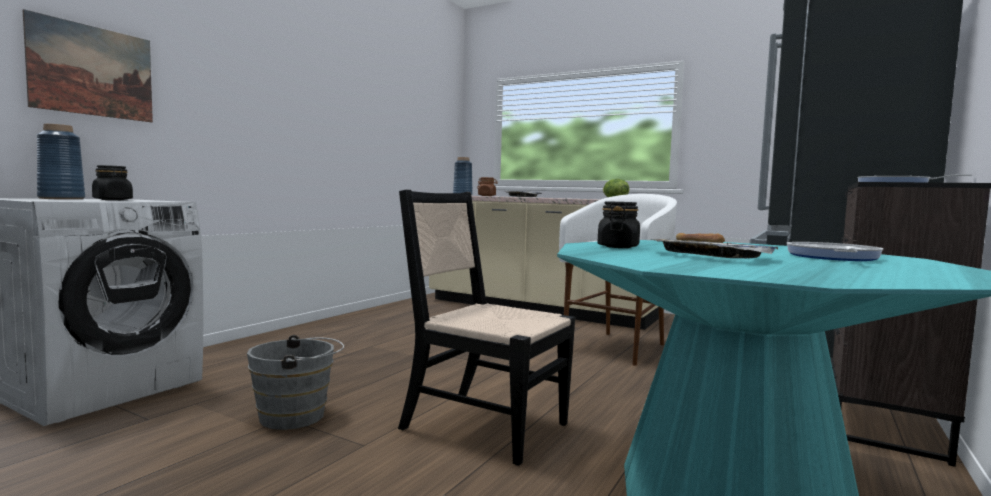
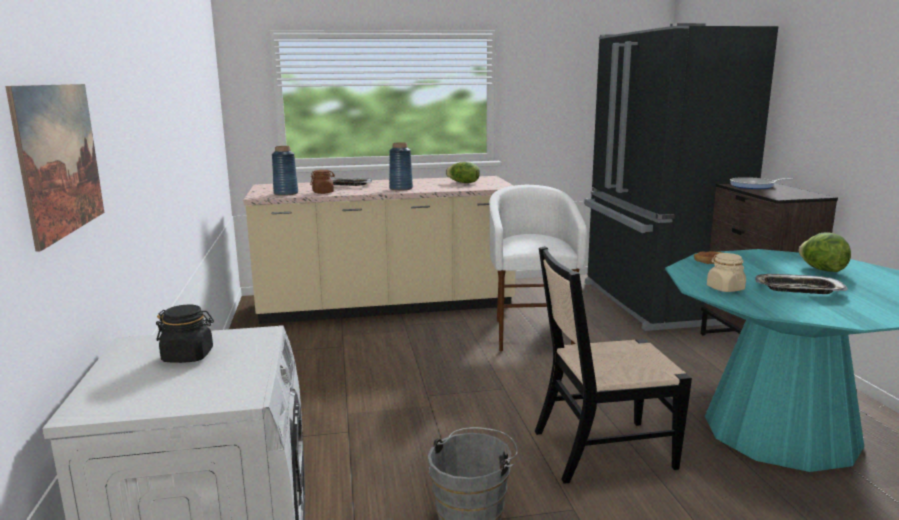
camera: 40 degrees left, 10 degrees up
(62, 198) = (123, 379): blue vase -> blue vase (401, 188)
(618, 247) = (725, 288): black jar -> beige jar
(832, 257) = (821, 270): frying pan -> lettuce

